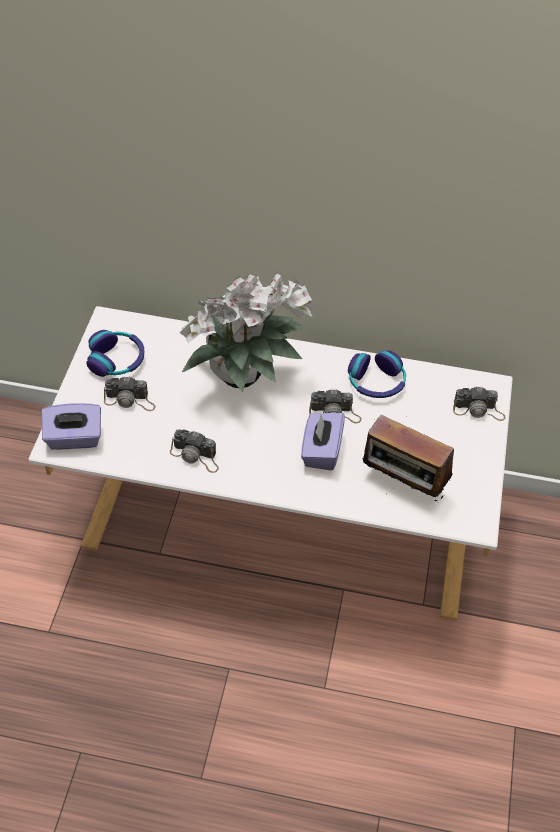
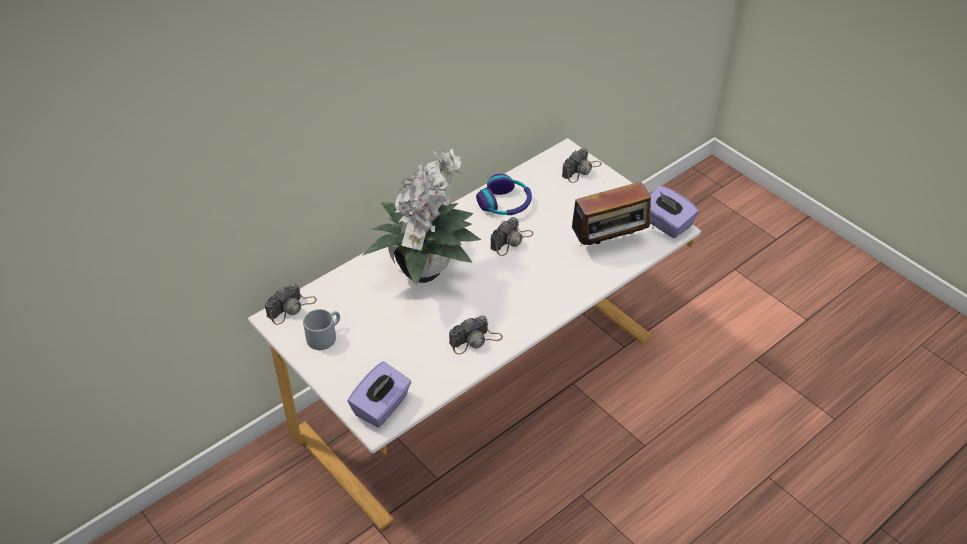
camera: 50 degrees left, 5 degrees down
(117, 360) = (325, 335): headphones -> grey mug
(130, 400) = (377, 350): camera -> camera (291, 308)
(321, 451) = (539, 268): purple tissue box -> purple tissue box (666, 224)

